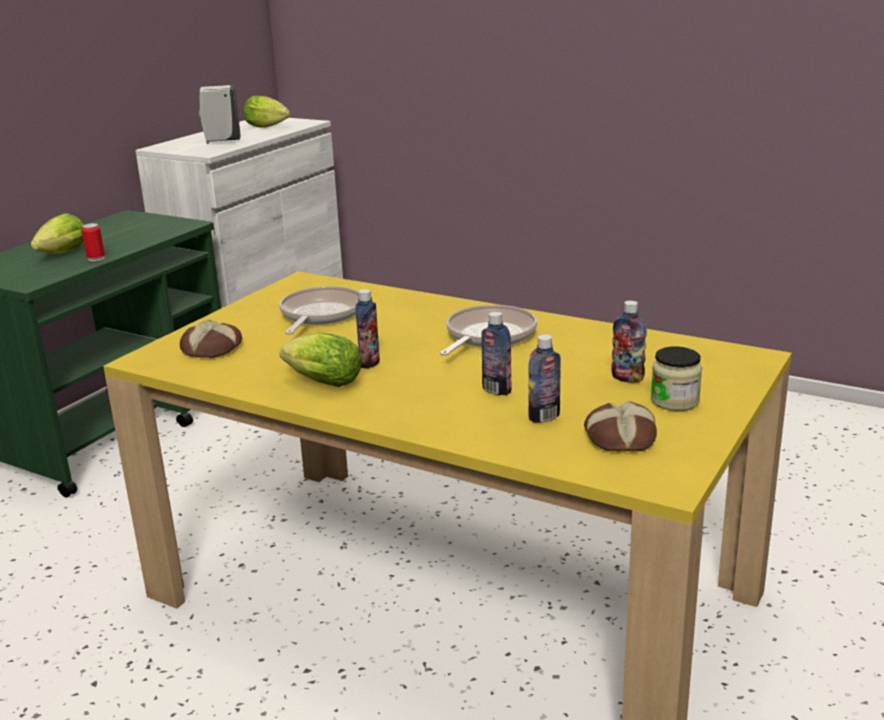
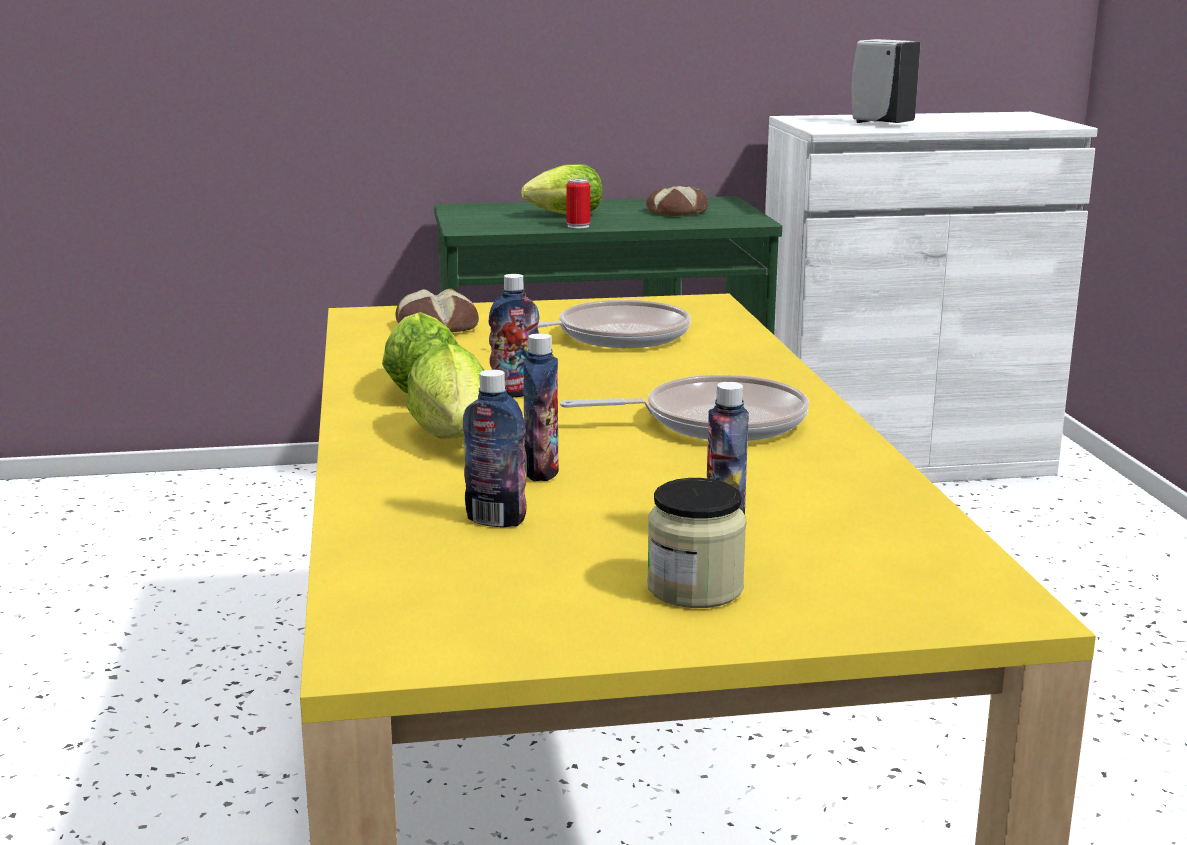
camera: 50 degrees right, 5 degrees down
(269, 127) = (990, 121): lettuce -> lettuce (454, 439)
(619, 437) = (497, 582): bread -> bread (676, 211)

